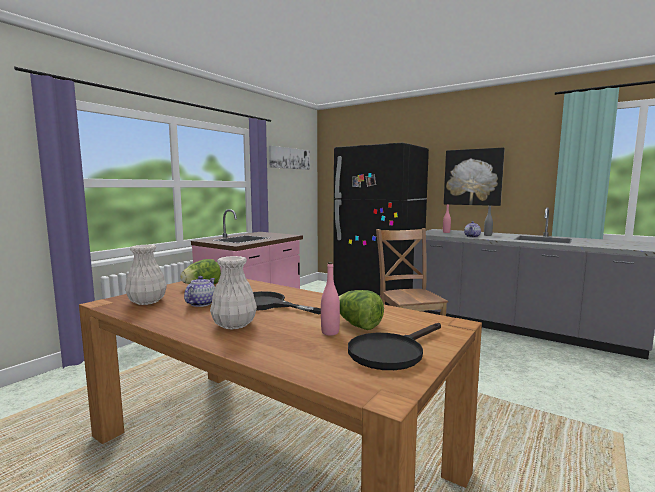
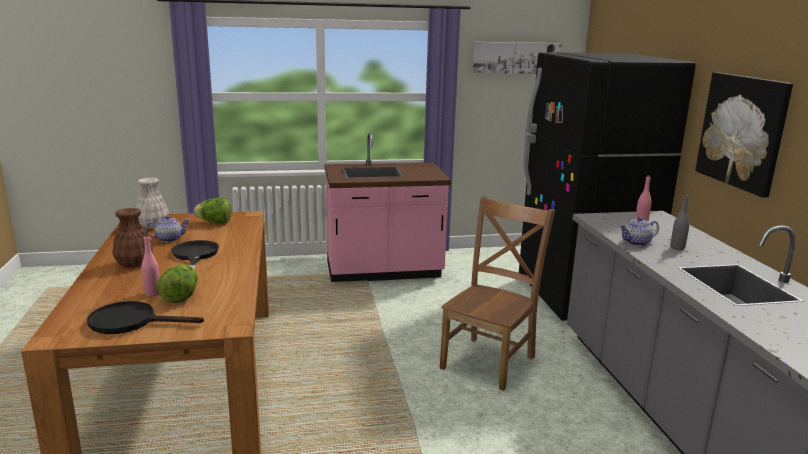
camera: 45 degrees right, 10 degrees up
(235, 325) = (134, 264): white vase -> brown vase

